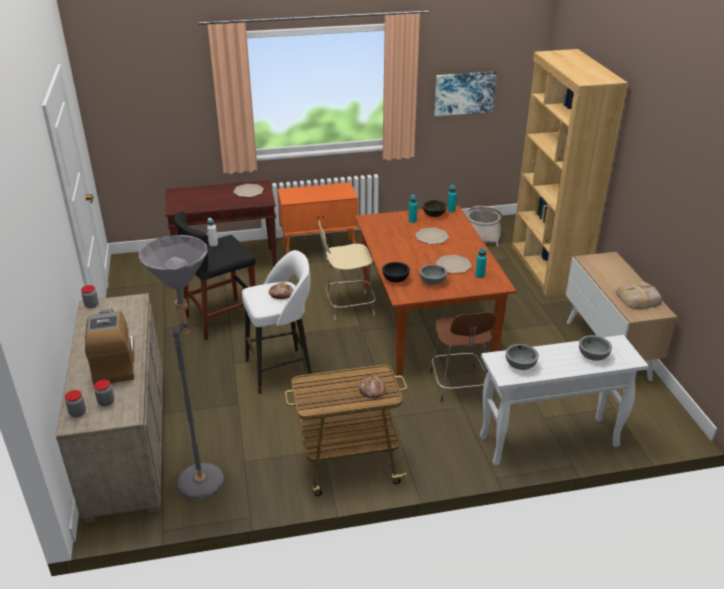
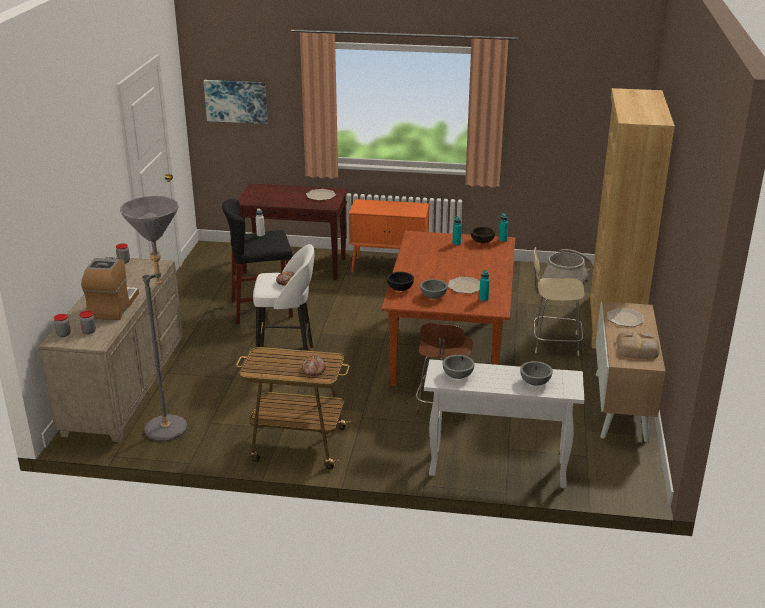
camera: 20 degrees right, 5 degrees down
(348, 306) = (384, 320): beige chair -> beige chair (554, 343)
(431, 237) = (464, 259): plate -> plate (624, 318)
(464, 93) = (558, 126): picture -> picture (236, 101)

